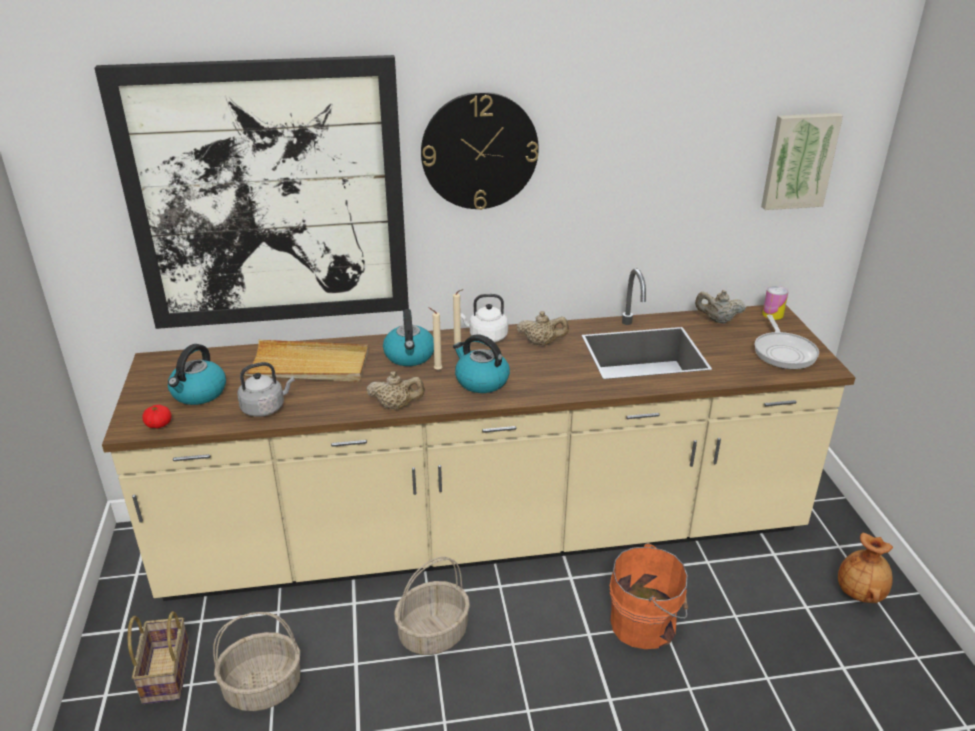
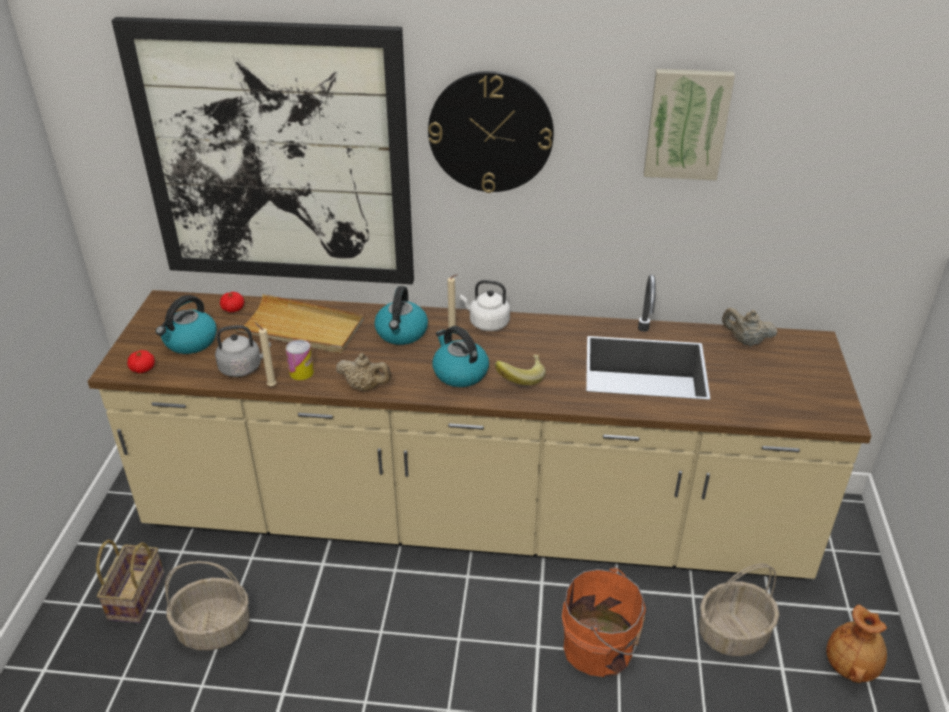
camera: 15 degrees right, 5 degrees up
(230, 358) = (233, 309): none -> tomato
(433, 633) = (386, 610): basket -> basket (733, 633)
(436, 370) = (421, 353): beige candle -> beige candle (270, 385)
(539, 377) = (520, 378): none -> banana
(542, 343) = (541, 339): beige teapot -> none
(772, 315) = (812, 343): can -> can (301, 372)
(784, 352) = (802, 392): frying pan -> none
(798, 160) = (861, 177): picture -> picture (686, 124)

